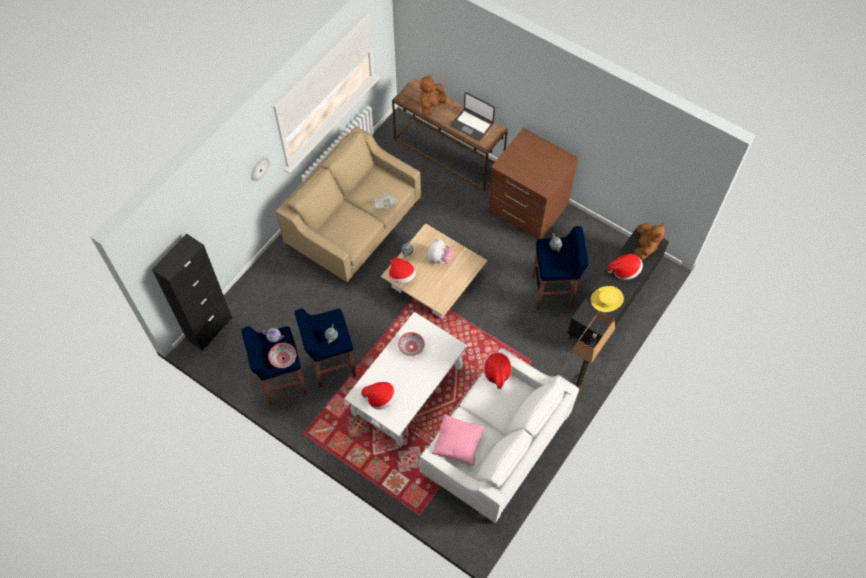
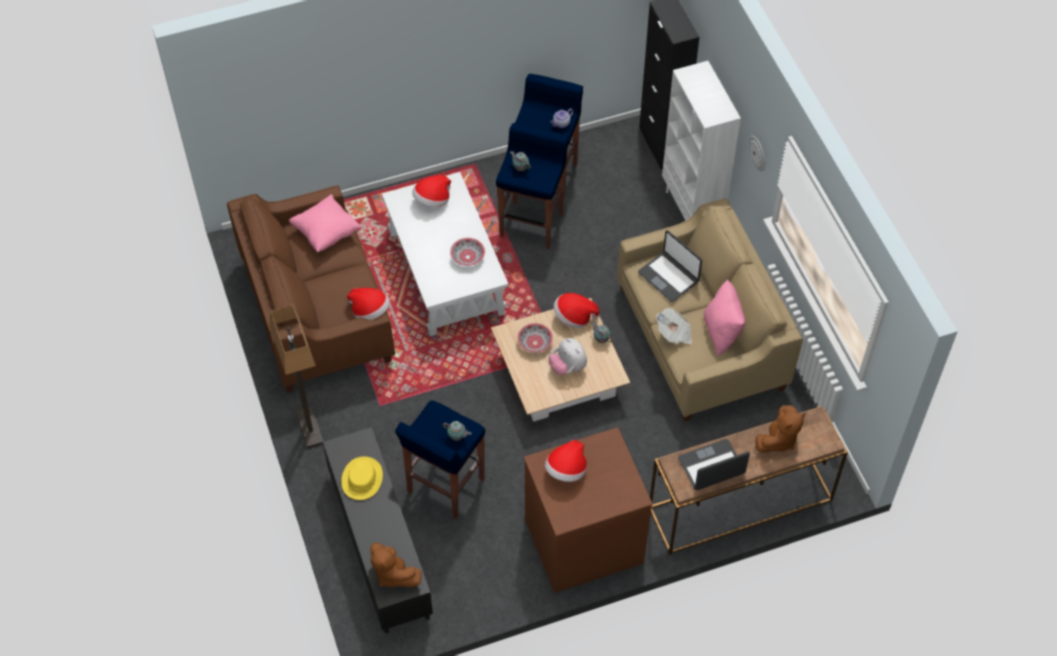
camera: 125 degrees right, 5 degrees down
(256, 281) = (692, 210): none -> white bookcase
(283, 358) = (531, 119): bowl -> bowl (535, 342)
(345, 229) = (668, 277): none -> laptop
(366, 183) = (722, 332): none -> pink pillow
(431, 105) = (778, 439): brown plush toy -> brown plush toy turned 60 degrees clockwise
(495, 446) = (317, 311): white sofa -> brown sofa
(624, 271) = (381, 526): hat -> hat (566, 470)

